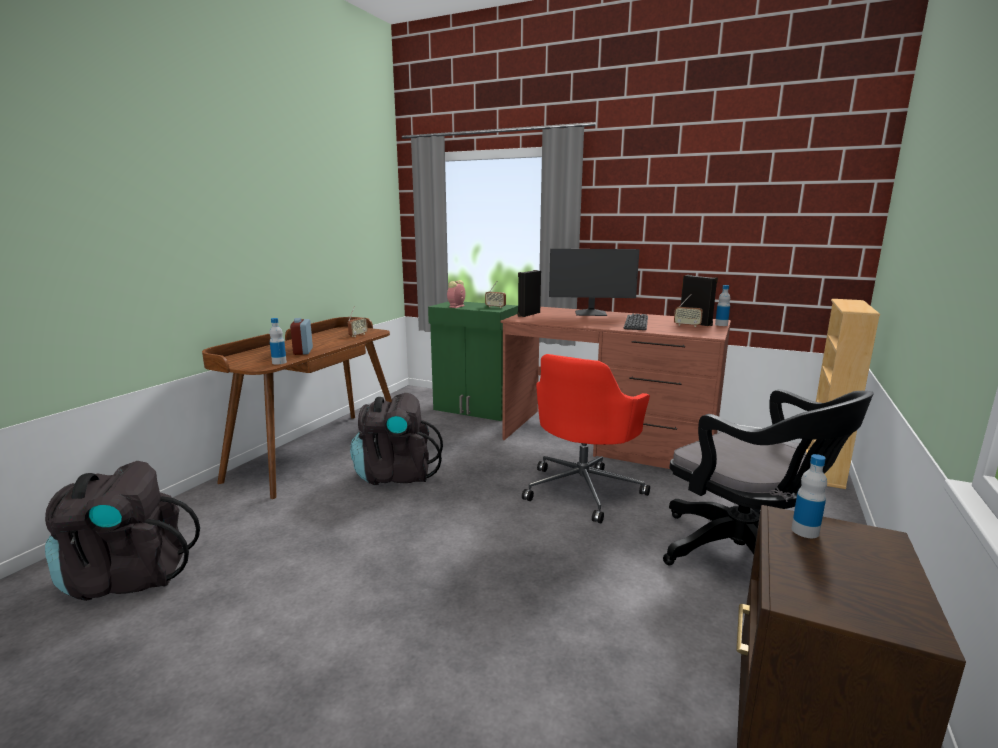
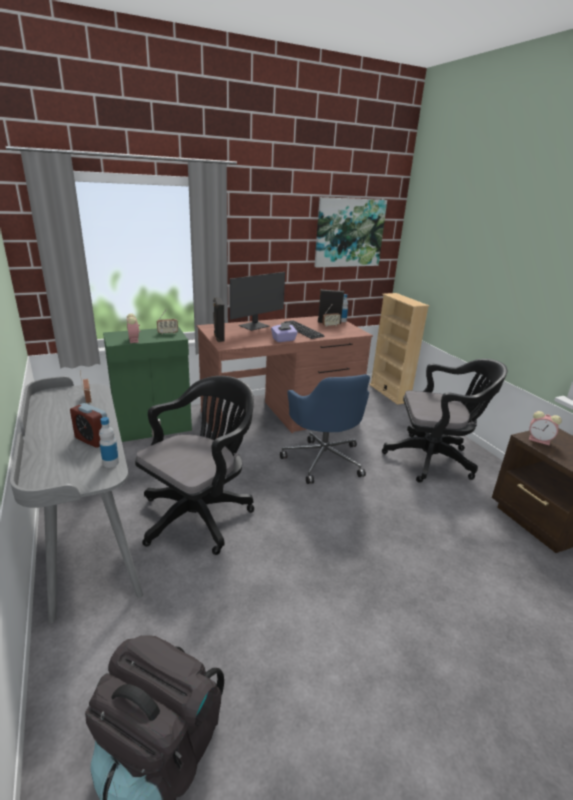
camera: 50 degrees left, 10 degrees up
(318, 450) = (89, 531): brown desk -> grey desk
(396, 475) = (200, 513): black backpack -> black office chair
(583, 489) = (323, 459): red office chair -> blue office chair
(588, 325) = (284, 340): none -> purple tissue box
(774, 203) = (349, 233): none -> picture
(805, 531) = (540, 440): bottle -> alarm clock

